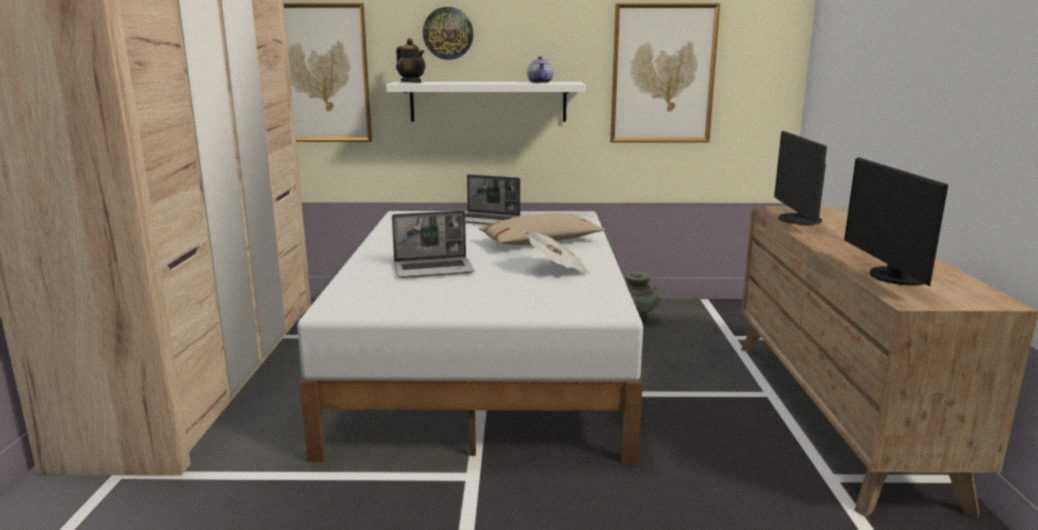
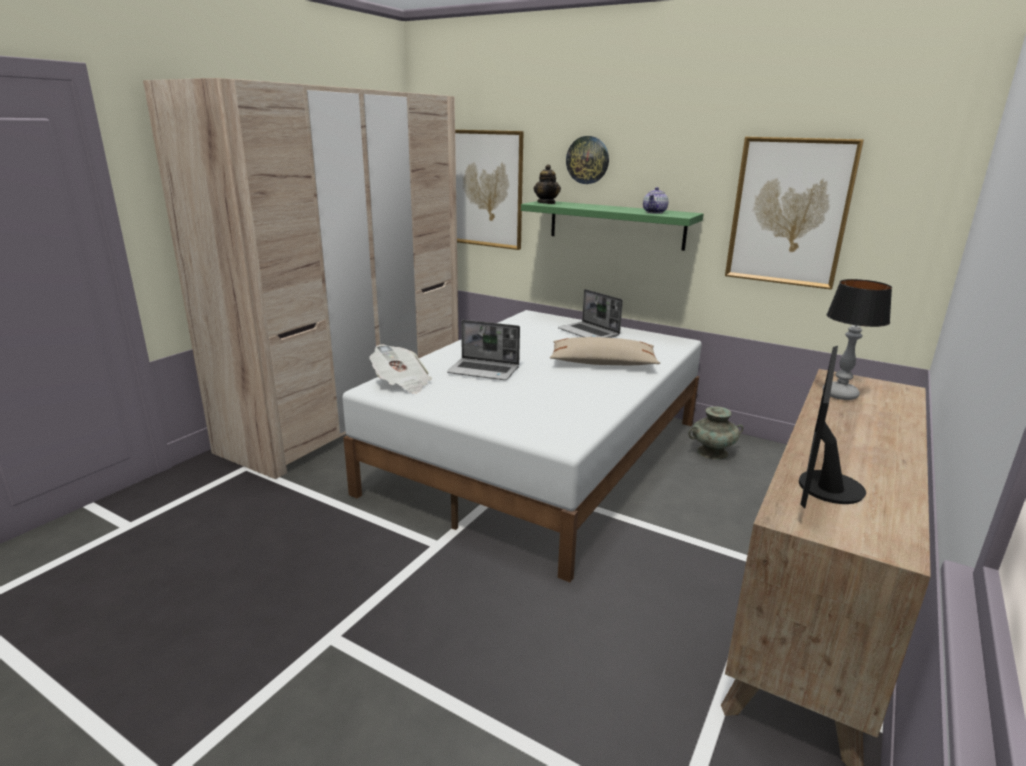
camera: 30 degrees right, 5 degrees up
(488, 101) = (616, 224): white shelf -> green shelf
(557, 270) = (577, 393): newspaper -> newspaper (402, 384)
(797, 220) = (840, 395): monitor -> table lamp

